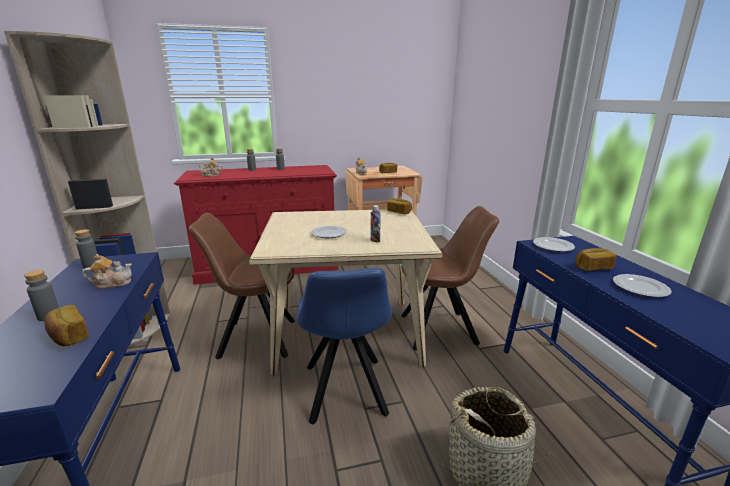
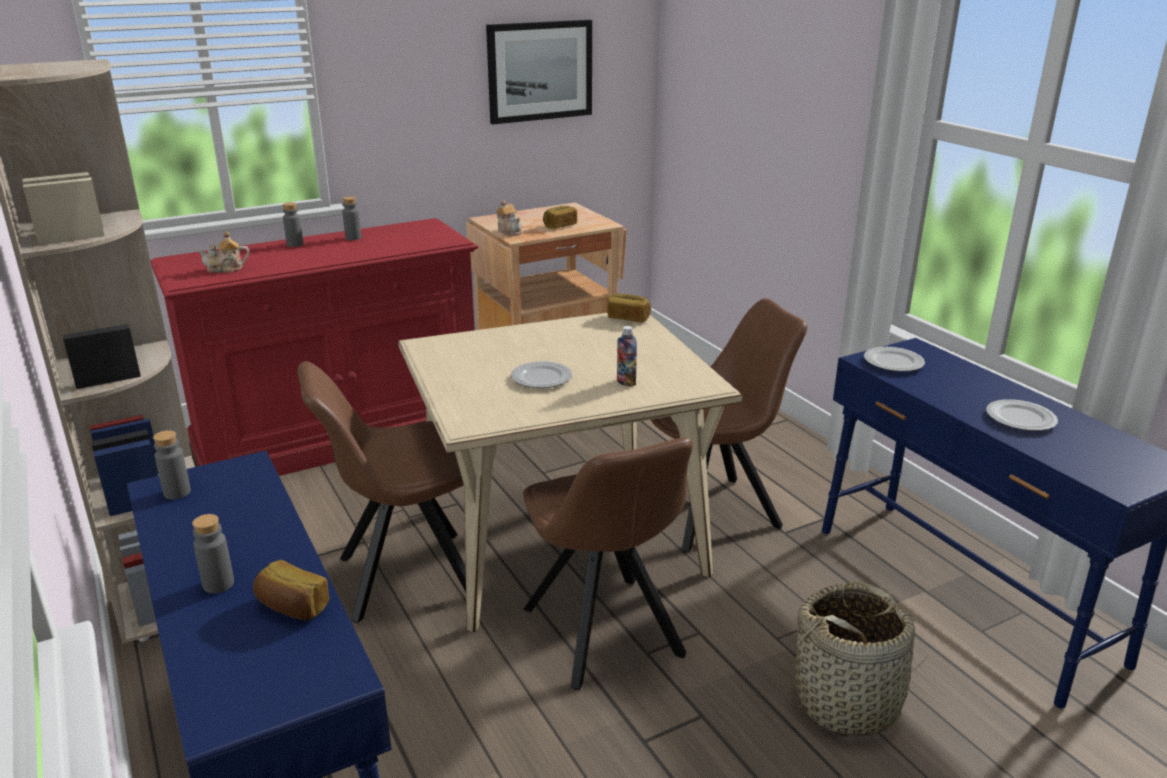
camera: 15 degrees left, 5 degrees up
(112, 283) = (256, 518): teapot -> none
(345, 390) = (604, 632): blue chair -> brown chair
(388, 97) = (540, 71): none -> picture
(592, 267) = (955, 393): bread -> none

